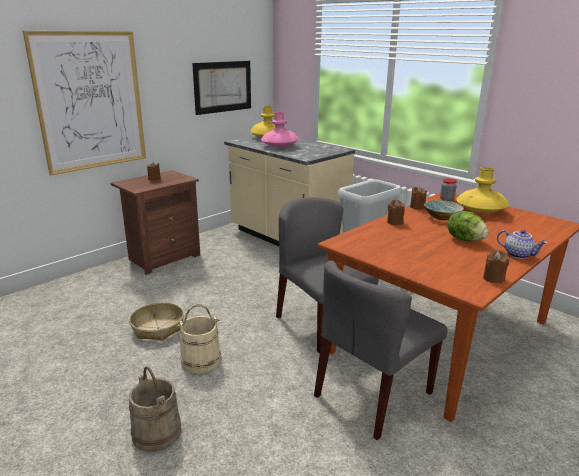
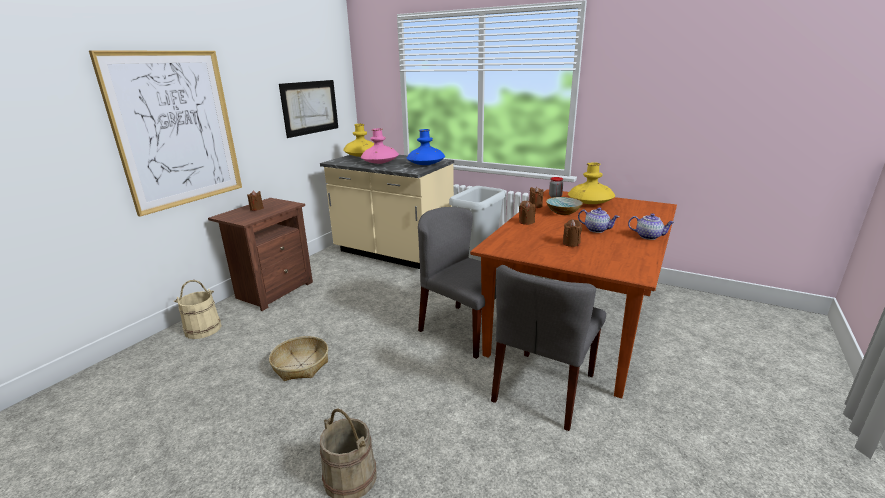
camera: 15 degrees left, 0 degrees up
(201, 361) = (363, 390): beige bucket -> beige bucket (203, 329)
(322, 152) = (426, 164): none -> blue vase
(465, 240) = (597, 230): lettuce -> teapot
(493, 278) = (645, 260): brown candle -> brown candle (571, 243)

